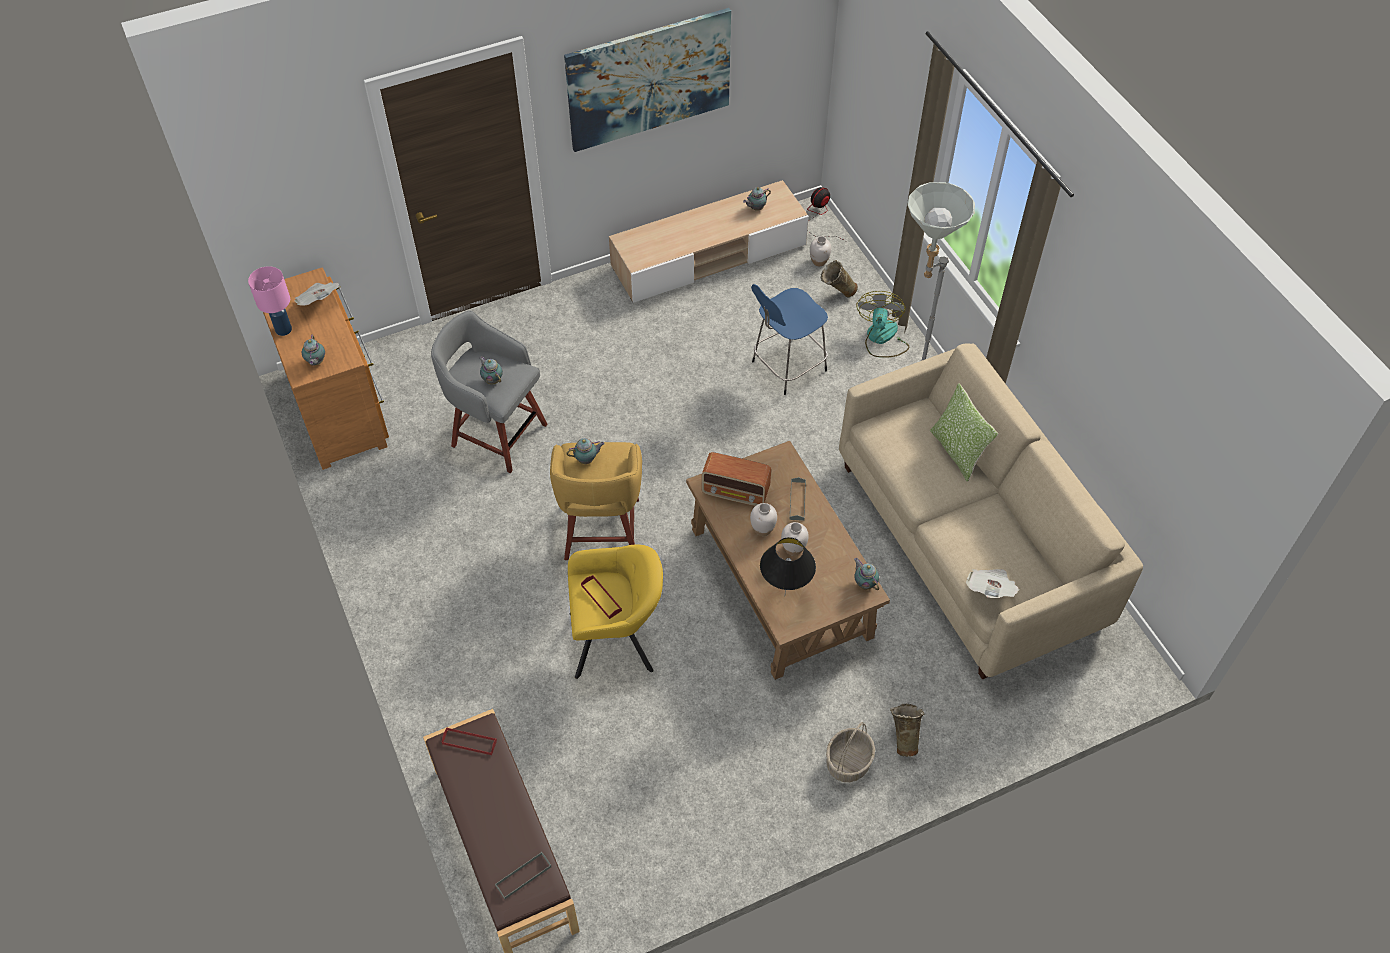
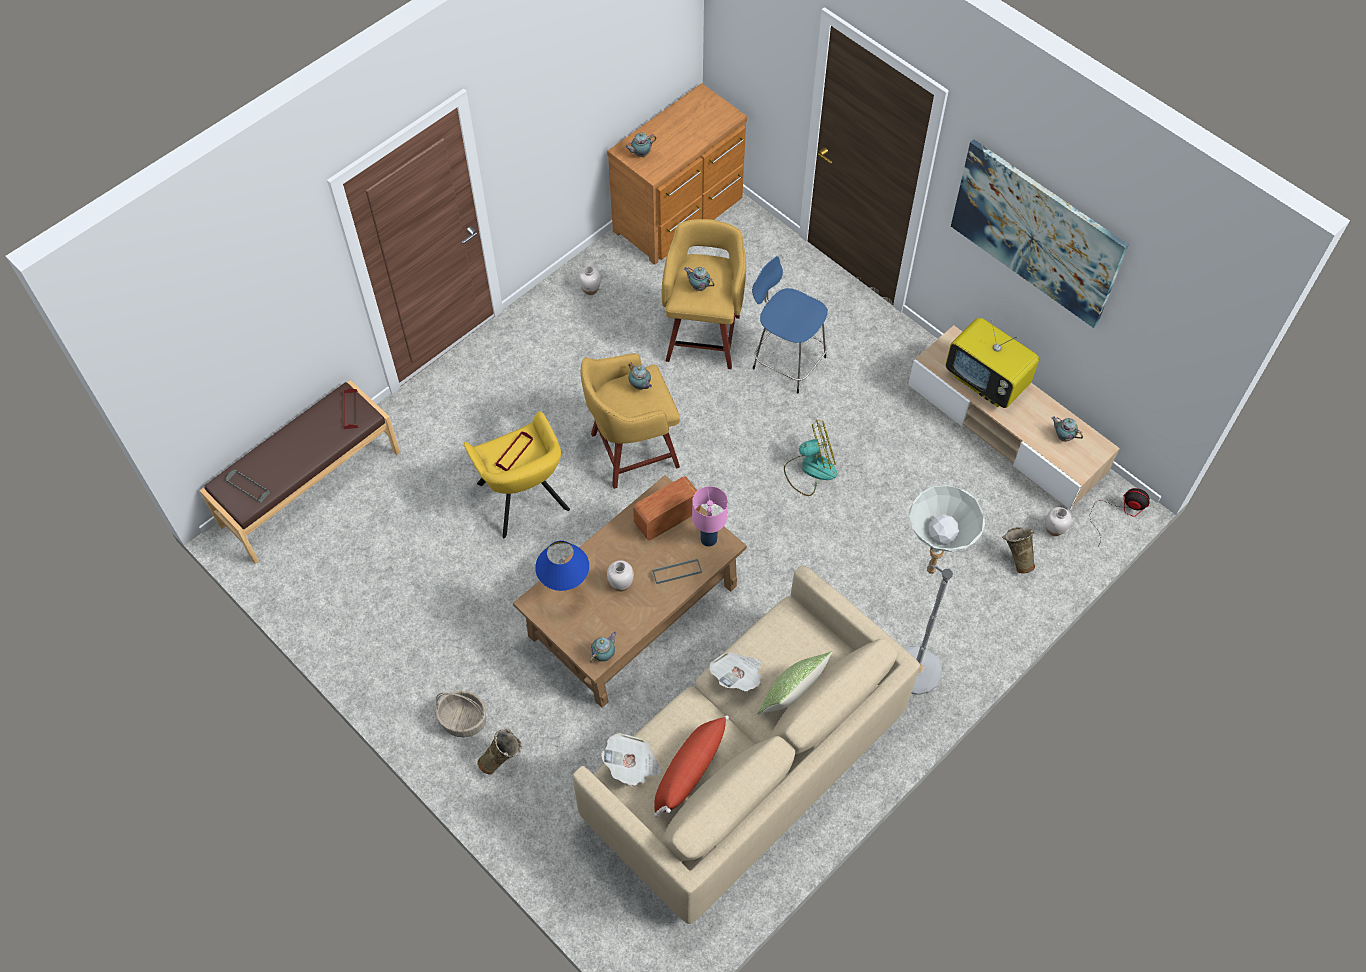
camera: 70 degrees right, 5 degrees up
(283, 330) = (665, 119): pink table lamp -> pink table lamp (708, 539)
(319, 301) = (707, 129): newspaper -> newspaper (738, 676)
(492, 380) = (698, 286): teapot -> teapot turned 90 degrees counterclockwise
(497, 433) = (704, 335): grey stool -> yellow stool
(679, 235) = (987, 381): none -> television
(736, 492) = (666, 519): radio -> radio turned 60 degrees clockwise
(762, 529) = (633, 553): white vase -> white vase (590, 289)
(784, 596) = (566, 591): black table lamp -> blue table lamp
(787, 367) = (894, 541): blue stool -> blue stool (787, 361)
(881, 338) = (976, 618): fan -> fan (810, 469)
(1009, 549) = (688, 772): none -> red pillow

